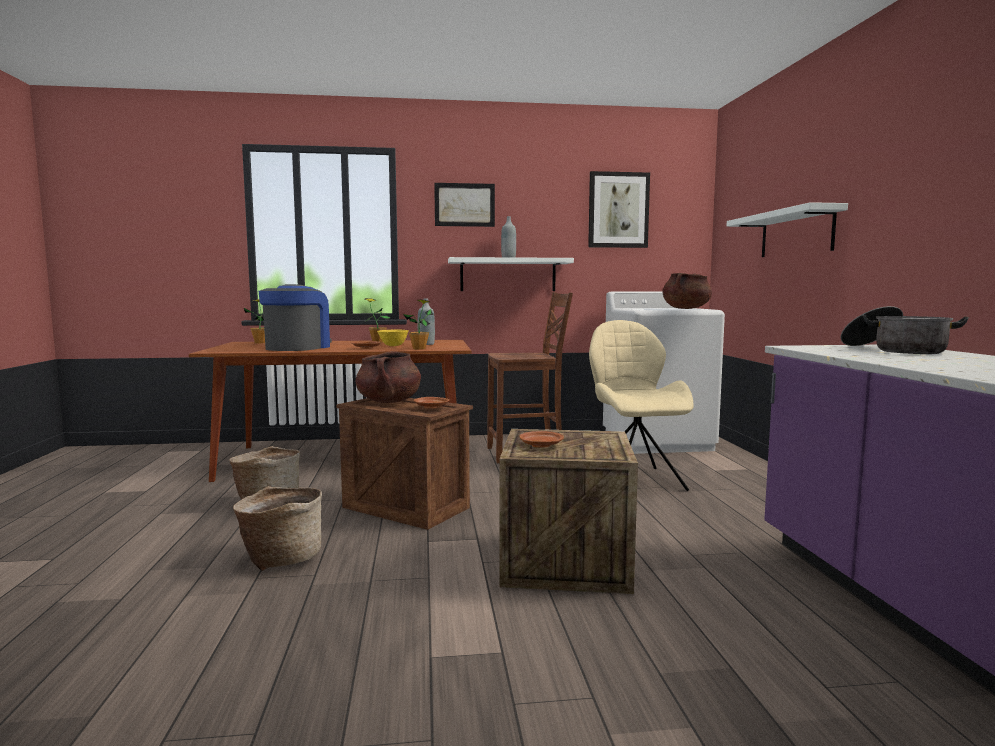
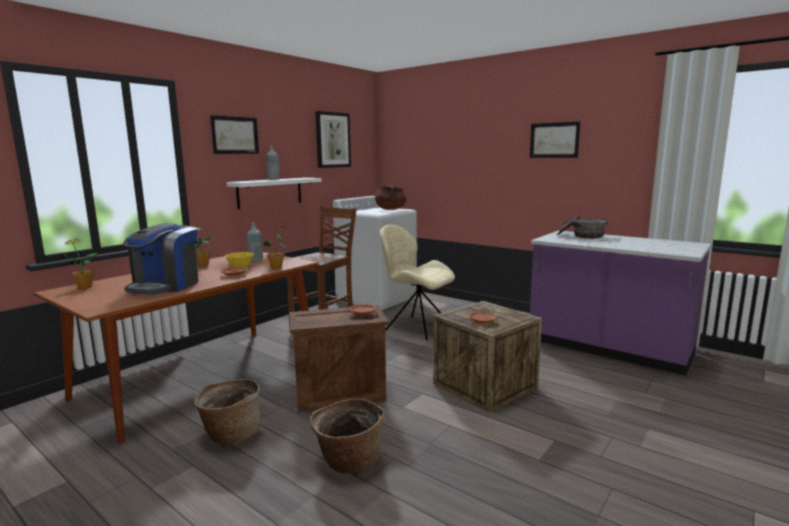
camera: 45 degrees left, 5 degrees up
(298, 347) = (166, 286): coffee machine -> coffee machine turned 135 degrees counterclockwise
(389, 402) = (319, 317): brown cooking pot -> none
(796, 233) = (462, 164): white shelf -> none
(924, 165) = (554, 140): none -> picture

